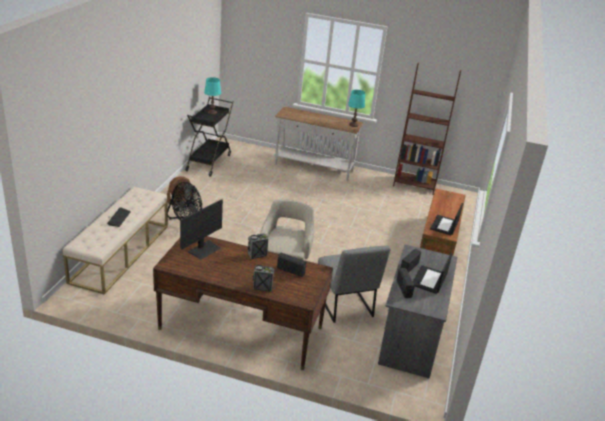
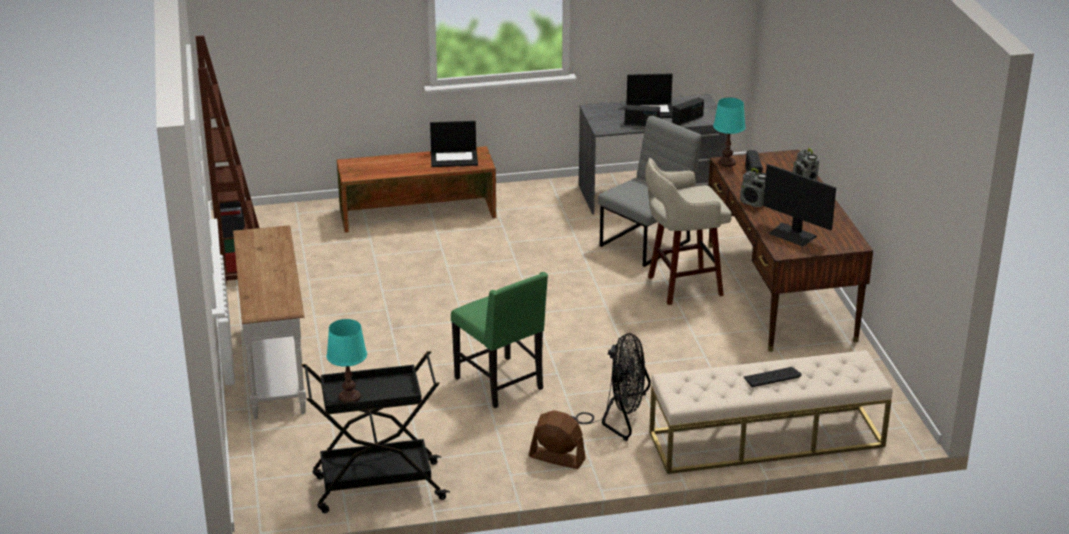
camera: 115 degrees left, 0 degrees up
(204, 249) = (793, 234): monitor -> monitor turned 150 degrees counterclockwise
(247, 207) = (501, 384): none -> green chair
(353, 125) = (258, 234): turquoise table lamp -> turquoise table lamp (727, 163)

